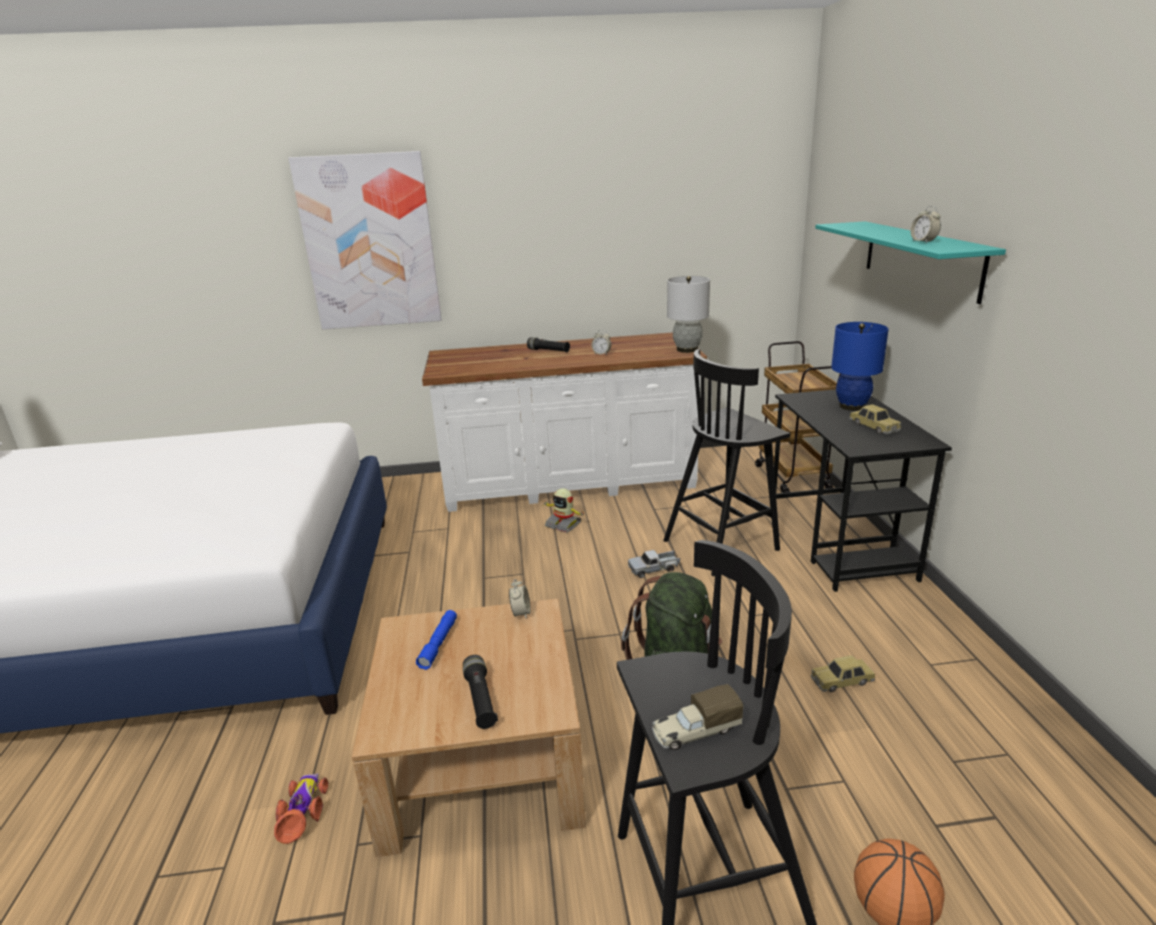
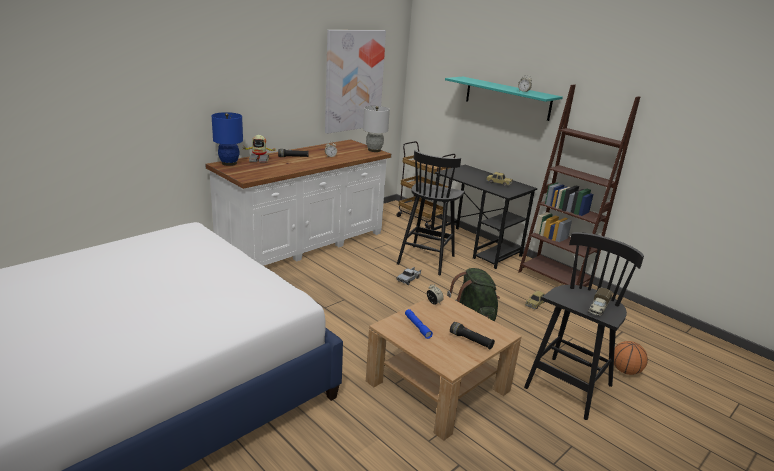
camera: 40 degrees left, 0 degrees up
(303, 810) = (383, 442): toy car -> none
(370, 242) = (165, 84): picture -> picture (354, 81)
(564, 524) = (333, 268): toy robot -> toy robot (259, 160)
(852, 406) = (476, 174): blue table lamp -> blue table lamp (229, 163)
(948, 644) = (554, 278): none -> brown bookcase

